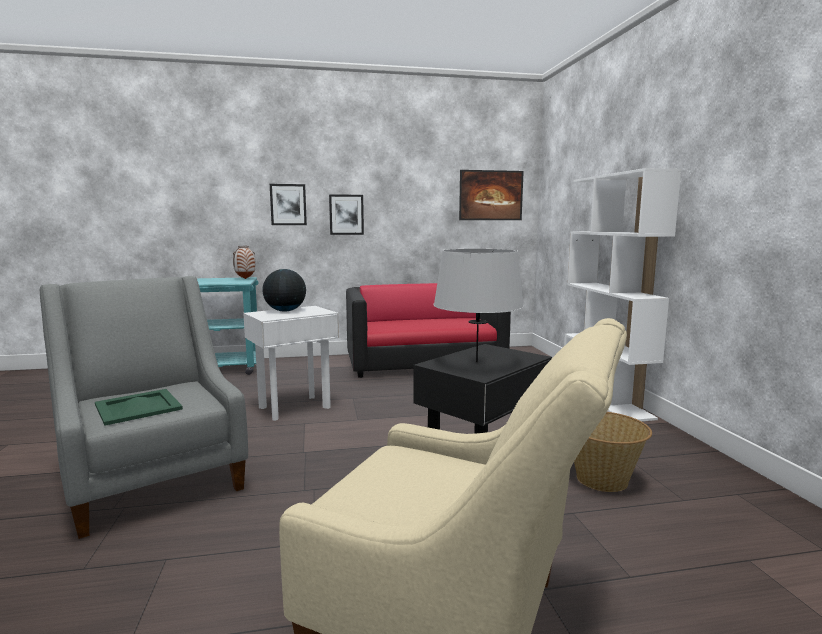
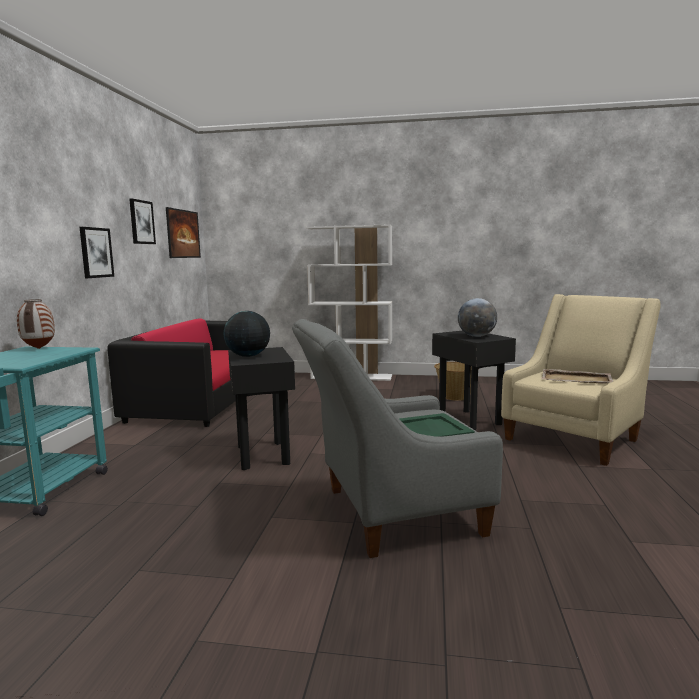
camera: 70 degrees left, 0 degrees up
(288, 204) = (42, 238): picture -> picture (141, 222)
(295, 407) = (264, 455): white side table -> black side table
(418, 493) = (577, 379): none -> beige tray
(476, 362) = (476, 336): grey table lamp -> globe

